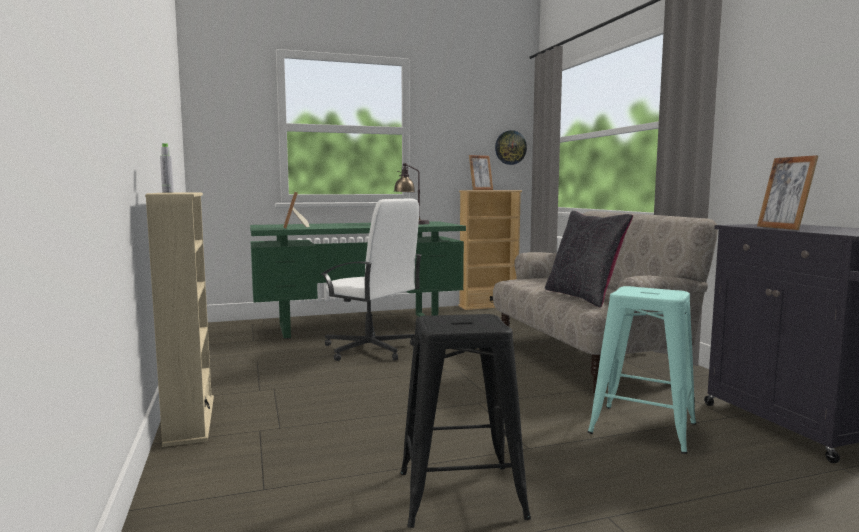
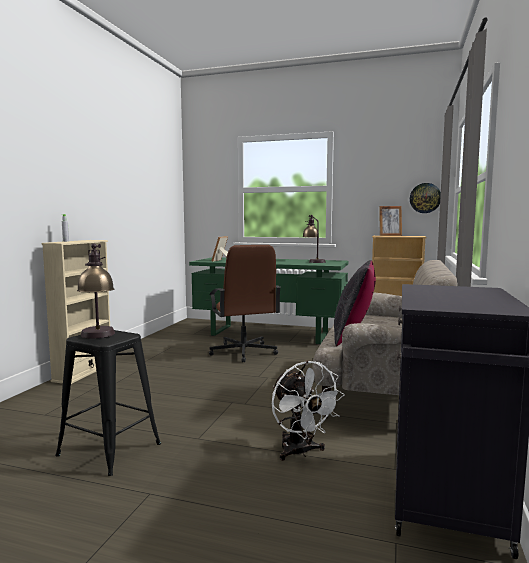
camera: 35 degrees right, 0 degrees up
(370, 349) = (243, 352): white office chair -> brown office chair
(463, 324) = (98, 337): none -> table lamp
(642, 428) = (300, 452): turquoise stool -> white fan
(783, 228) = (423, 293): picture frame -> none

